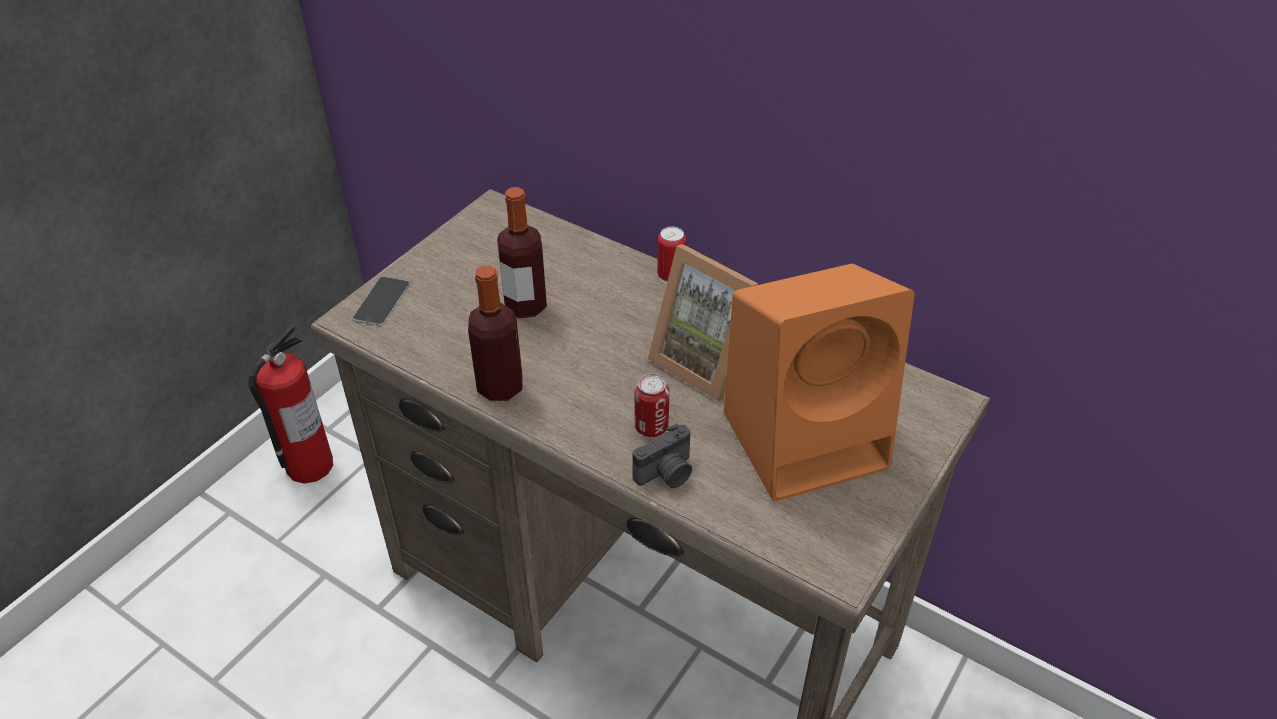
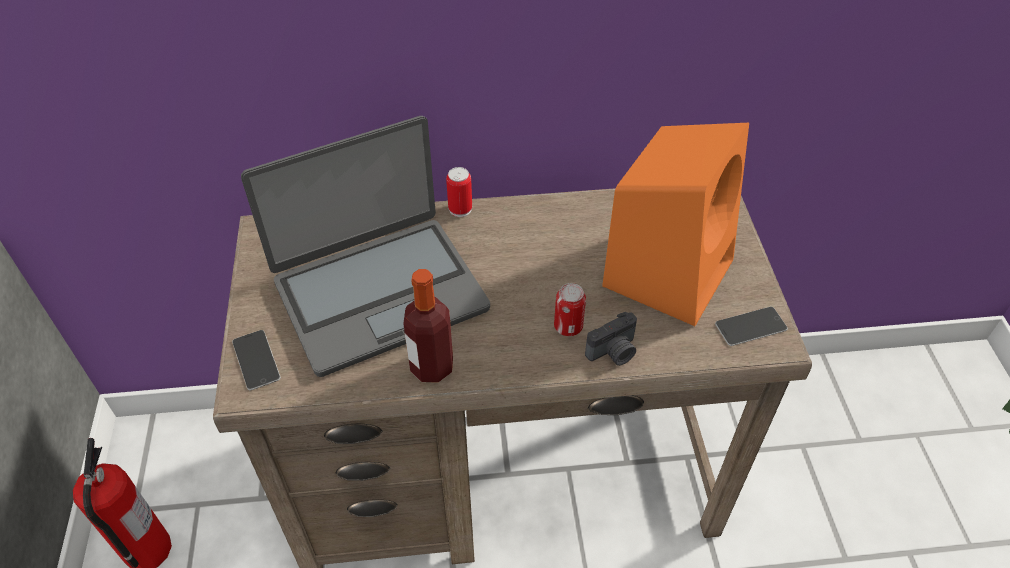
camera: 40 degrees left, 5 degrees up
(525, 306) = (379, 293): bottle -> laptop
(667, 474) = (614, 352): camera -> camera turned 45 degrees clockwise
(705, 361) = (551, 257): picture frame -> none
(832, 538) = (751, 326): none -> phone

